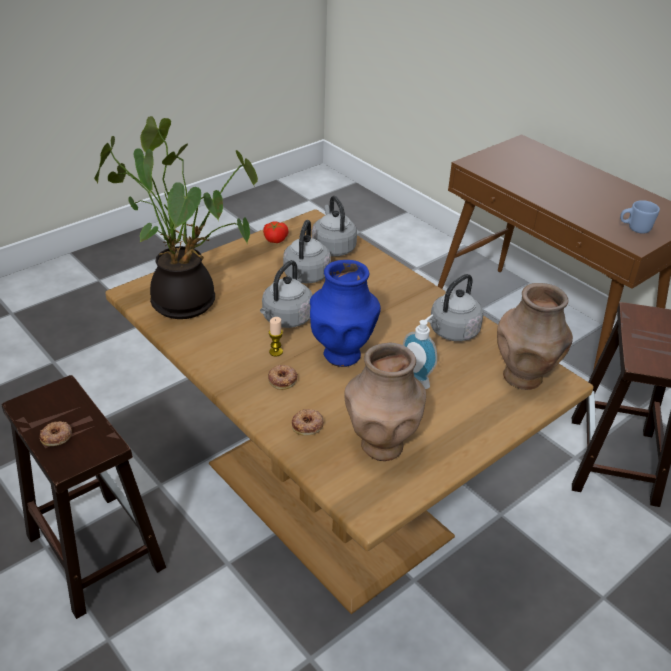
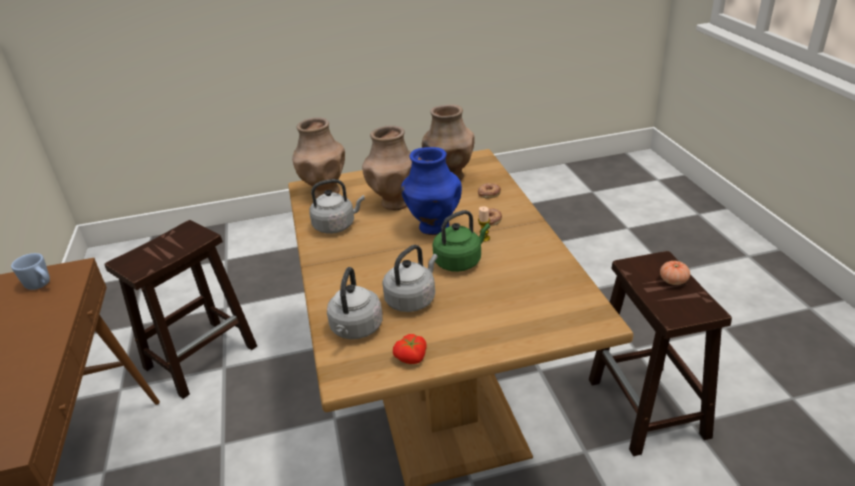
camera: 150 degrees left, 5 degrees down
(56, 436) = (673, 281): donut -> tomato
(188, 300) = (544, 299): potted plant -> none
(285, 319) = (460, 261): grey kettle -> green kettle
(418, 379) = (395, 203): soap dispenser -> brown vase

